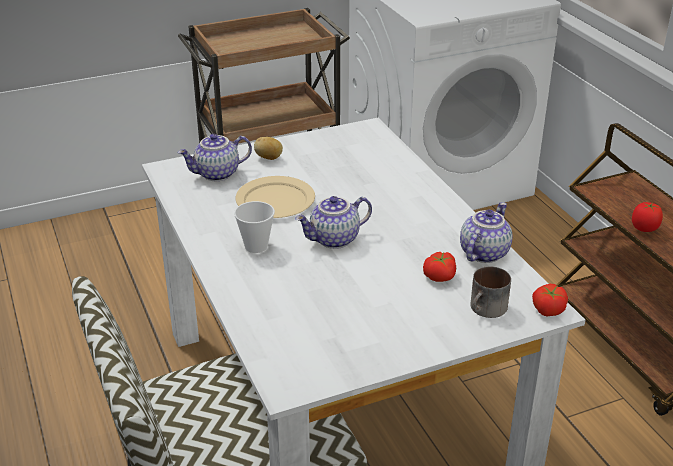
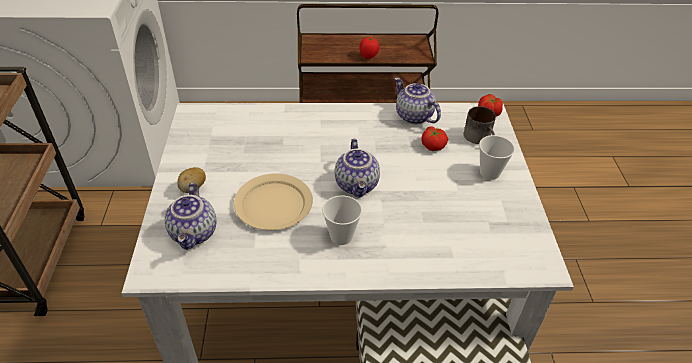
camera: 70 degrees left, 10 degrees up
(422, 326) = (489, 173): none -> cup

